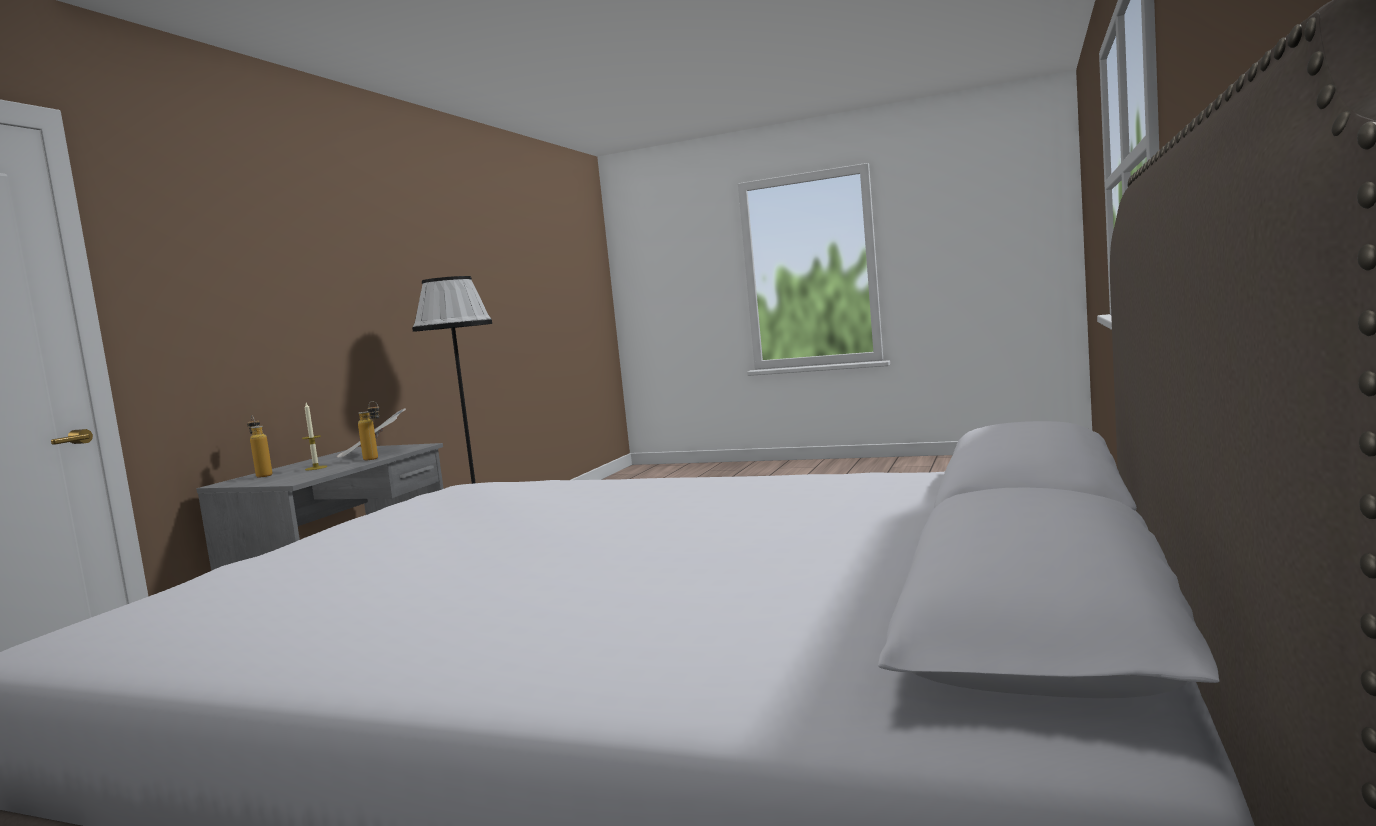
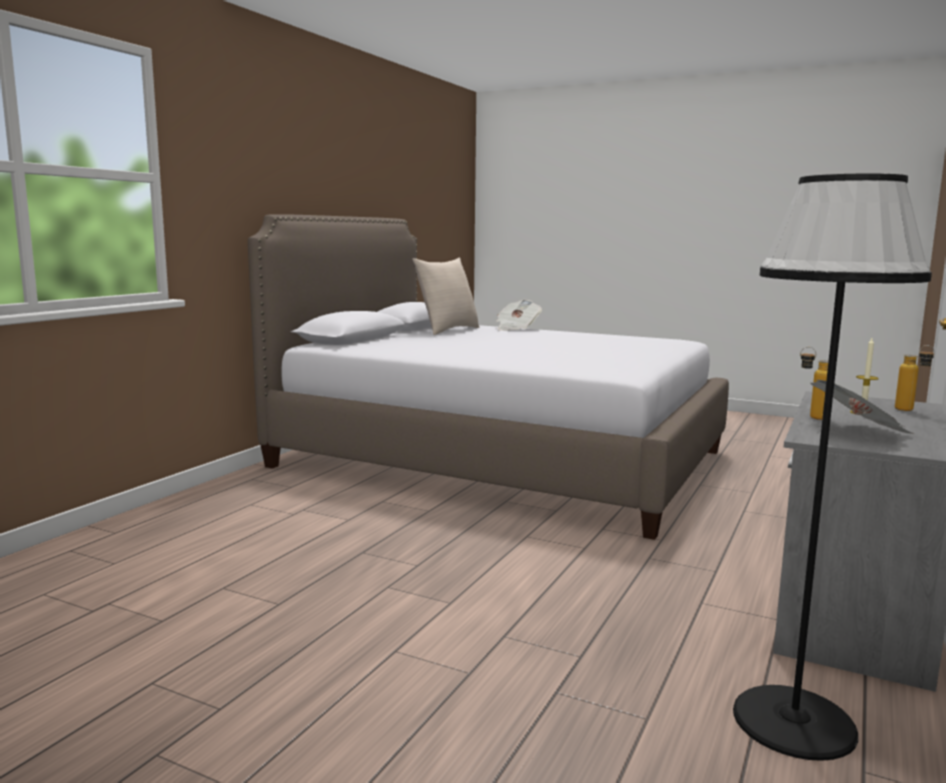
camera: 175 degrees left, 5 degrees up
(563, 663) = (516, 328): none -> newspaper
(842, 594) = (447, 330): none -> beige pillow

